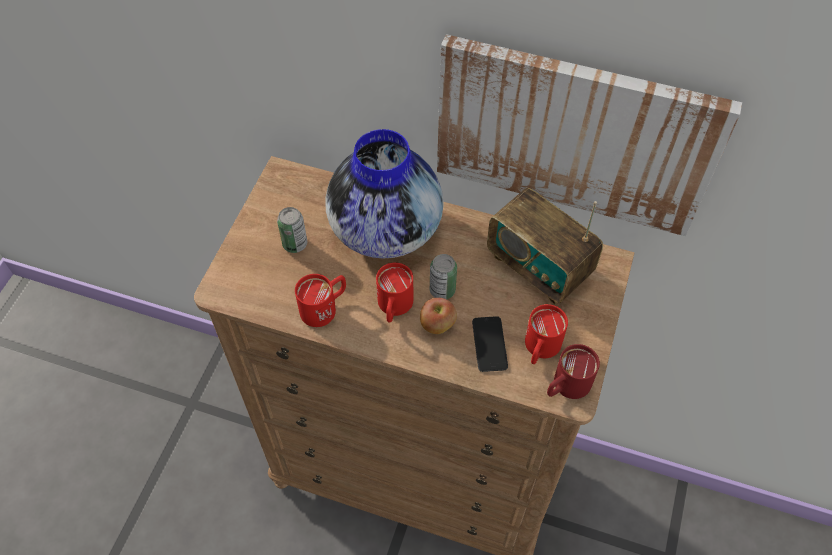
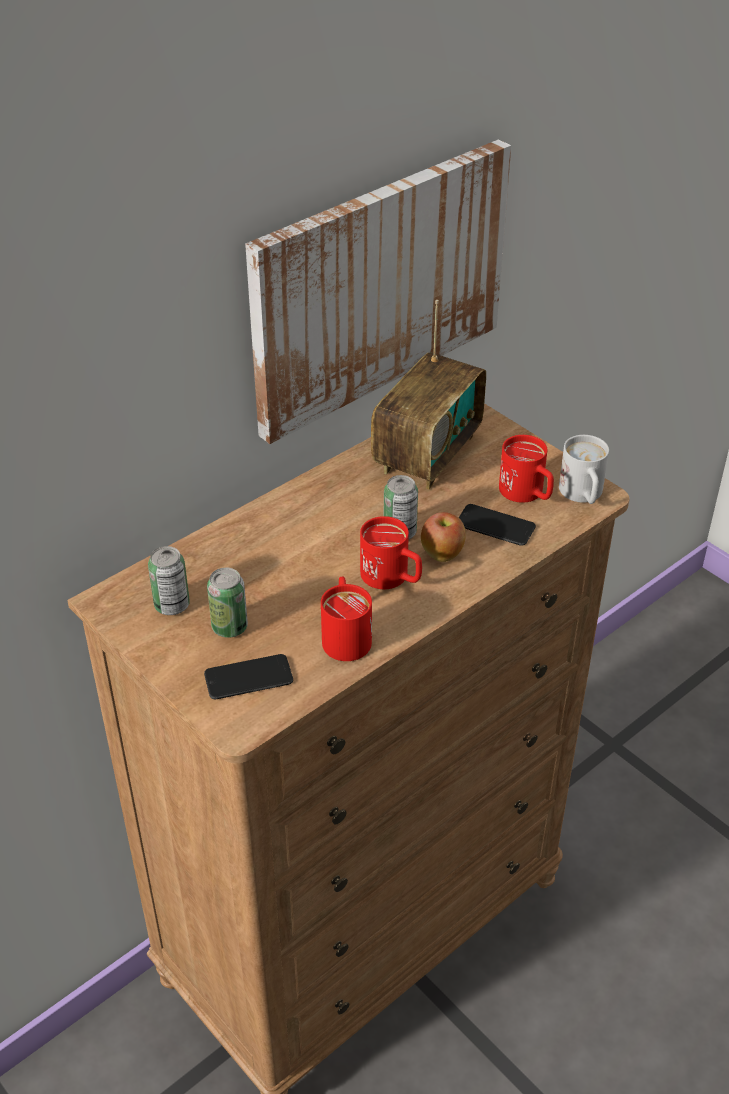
camera: 60 degrees left, 15 degrees down
(258, 276) = (248, 678): none -> phone
(296, 206) = (172, 605): none -> can
(386, 229) = (278, 543): vase -> none
(538, 267) = (427, 454): radio -> radio turned 45 degrees counterclockwise
(566, 387) = (583, 495): red mug -> white mug

